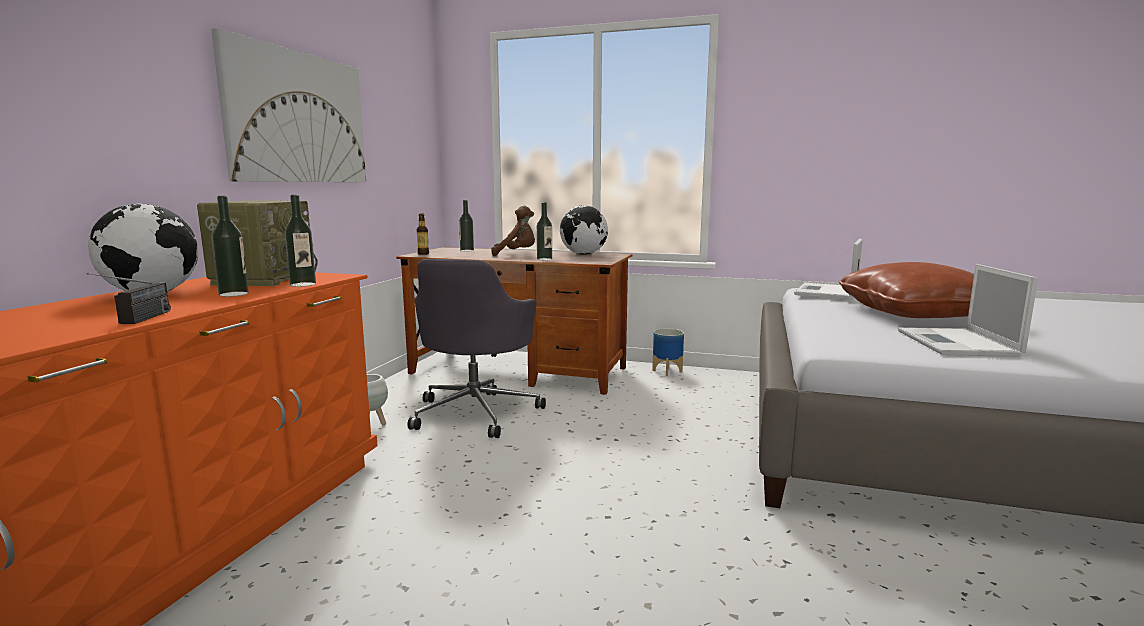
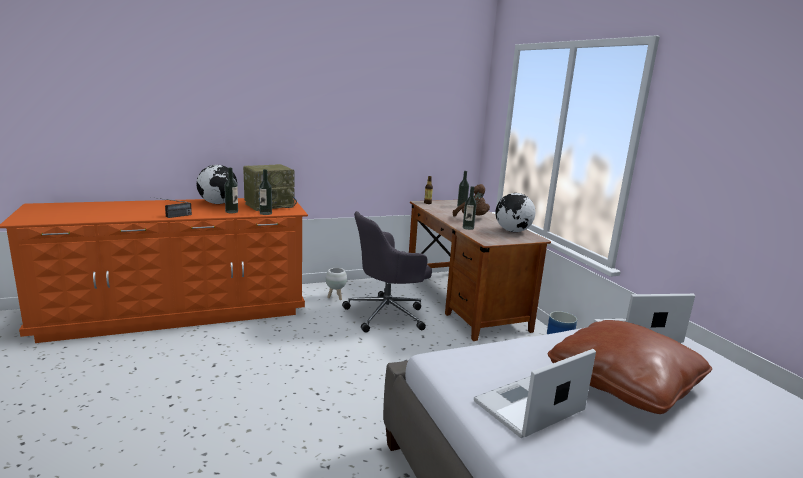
camera: 50 degrees right, 5 degrees up
(298, 118) = (341, 116): picture -> none

